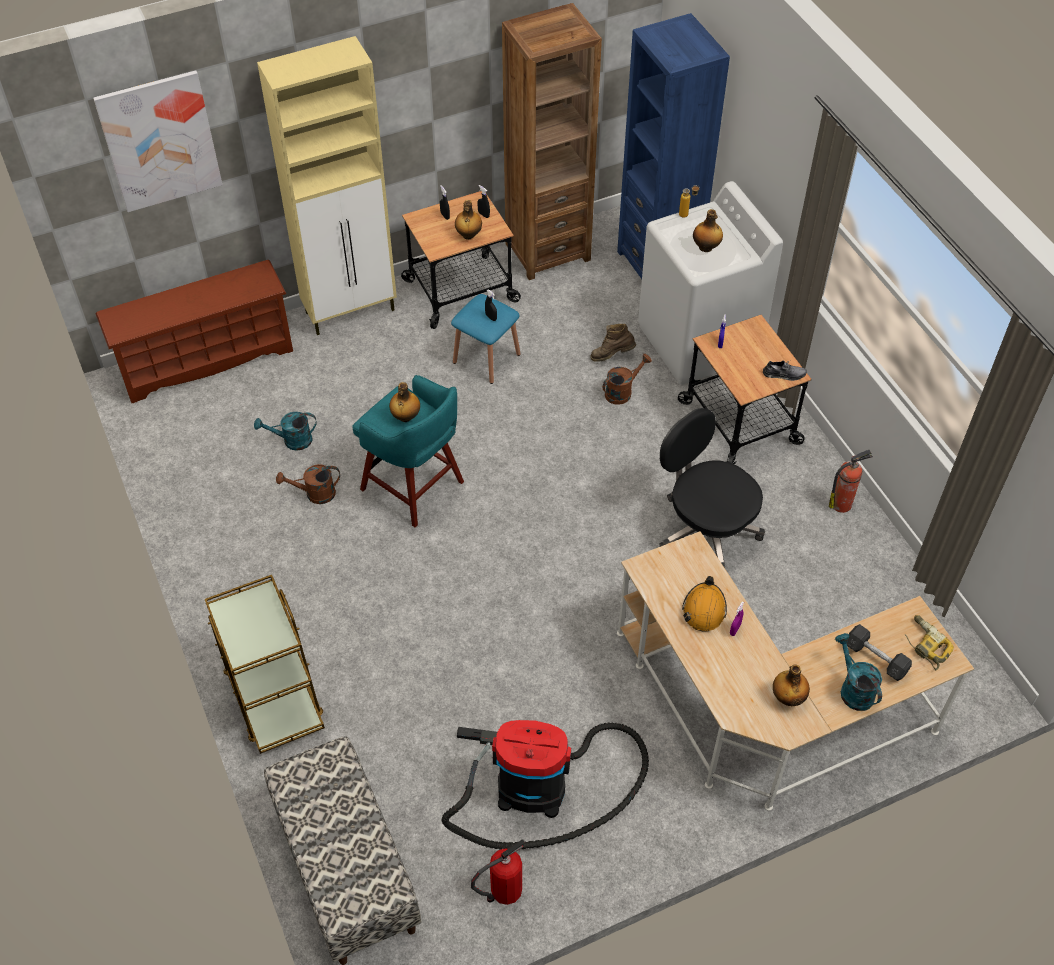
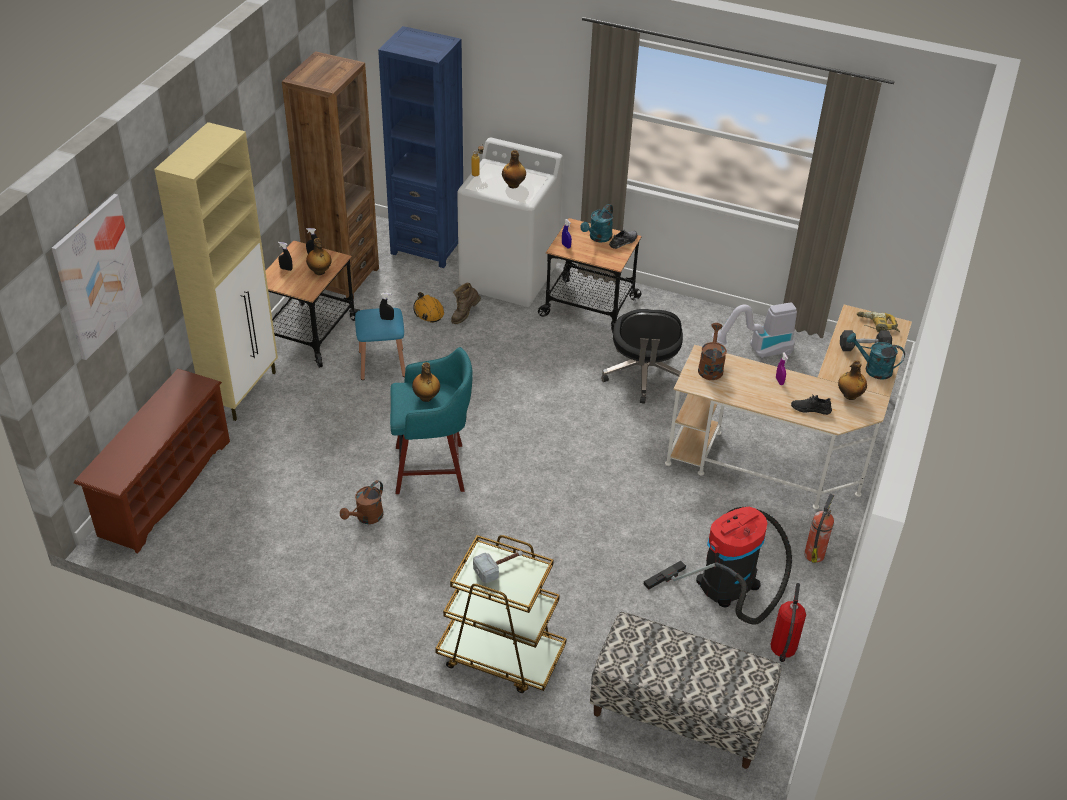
camera: 45 degrees left, 10 degrees down
(260, 617) = (499, 567): none -> hammer
(292, 441) = (305, 496): turquoise watering can -> turquoise watering can (598, 238)
(622, 391) = (497, 331): brown watering can -> brown watering can (710, 367)
(704, 609) = (750, 382): orange hard hat -> orange hard hat (428, 312)
(705, 528) = (643, 375): black office chair -> black office chair turned 90 degrees counterclockwise
(728, 681) = (810, 409): none -> black shoe
(842, 503) = (700, 315): fire extinguisher -> fire extinguisher (814, 554)
(854, 582) = (756, 351): none -> vacuum cleaner

